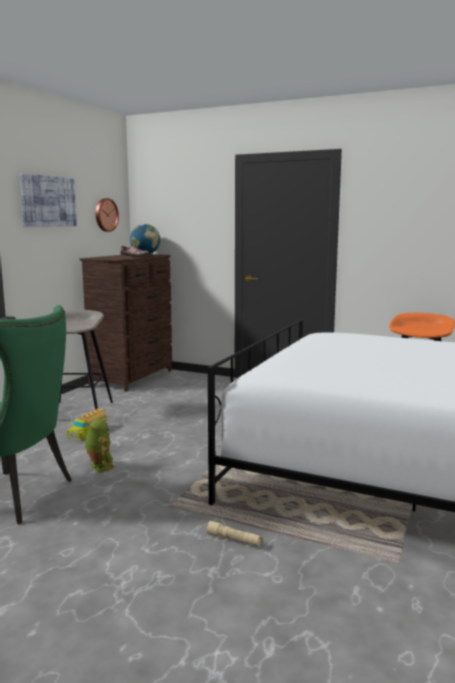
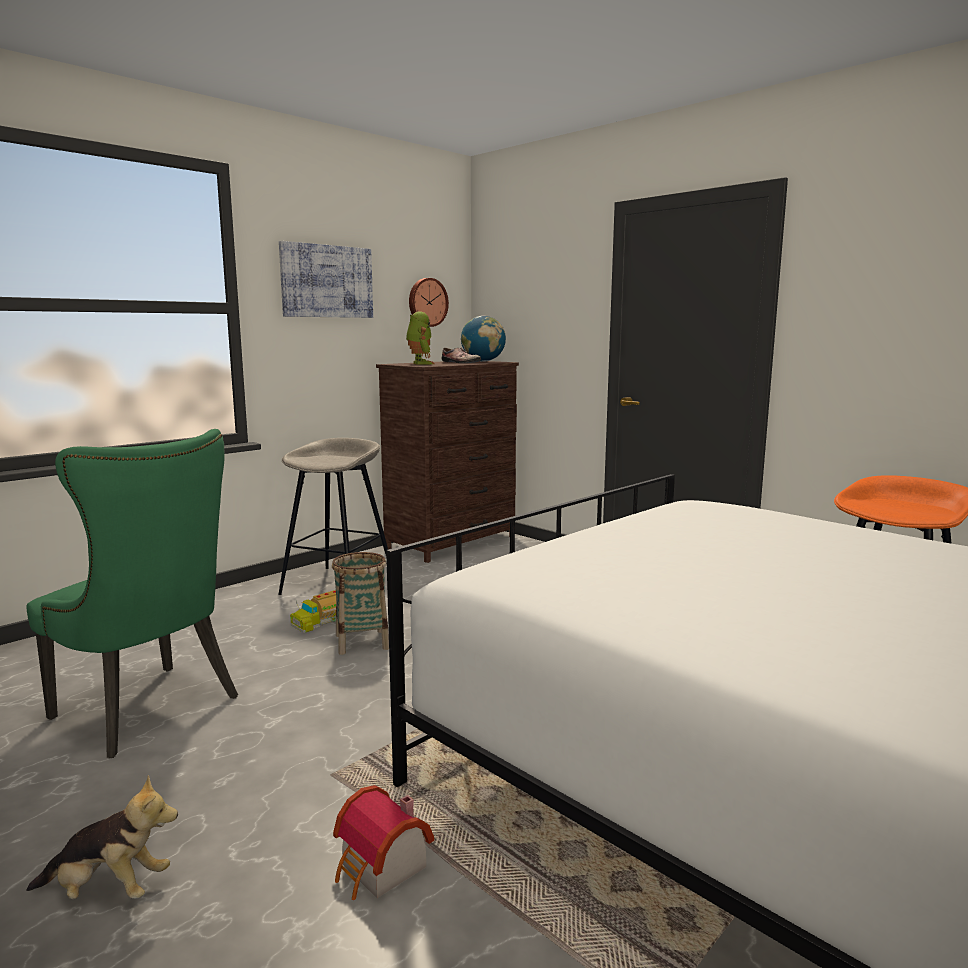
camera: 20 degrees right, 0 degrees up
(90, 579) = (108, 890): none -> plush toy
(99, 468) = (291, 682): toy robot -> toy robot (420, 364)
(125, 440) = (362, 642): none -> basket
(234, 540) = (381, 869): beige flashlight -> toy house

